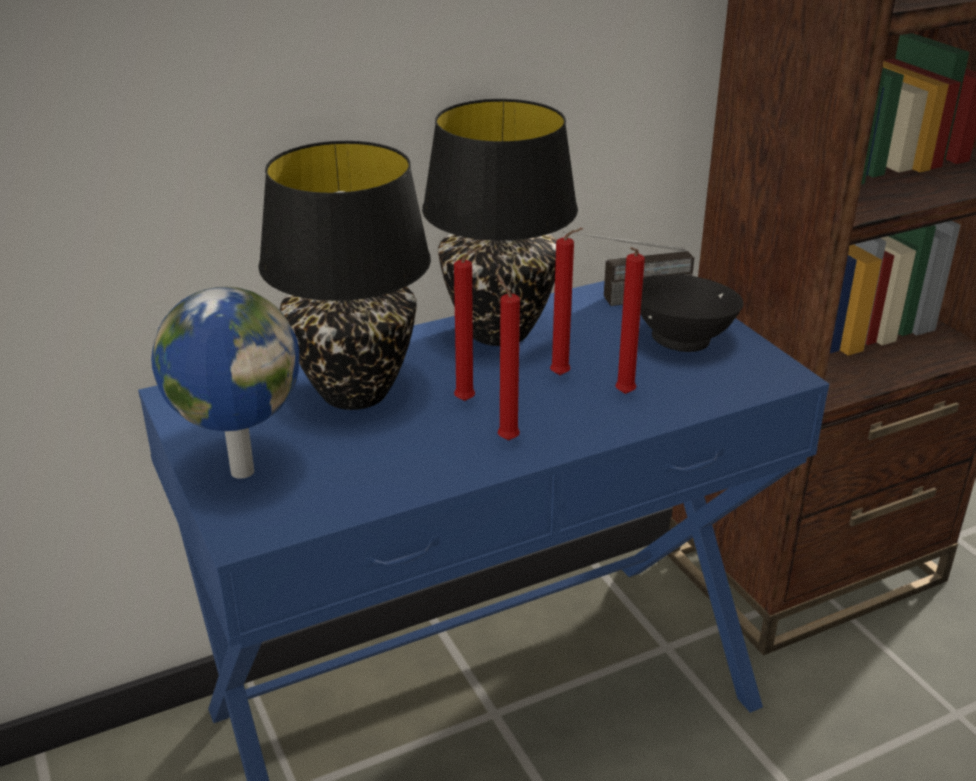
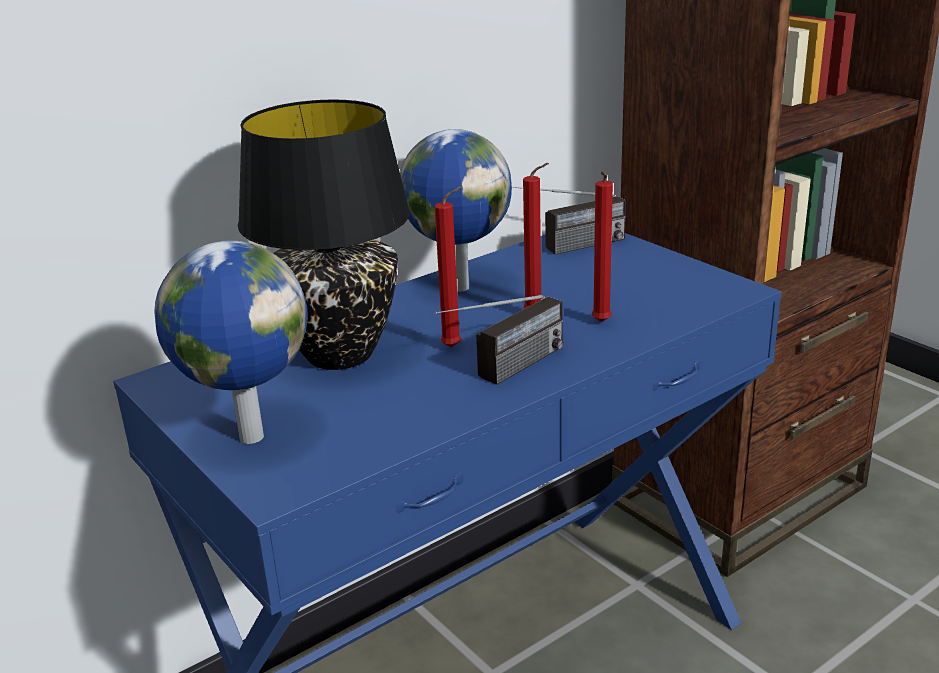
camera: 10 degrees left, 5 degrees down
(497, 331) = (458, 287): black table lamp -> globe
(506, 438) = (505, 373): red candle -> radio
(684, 340) = (636, 273): black bowl -> none

